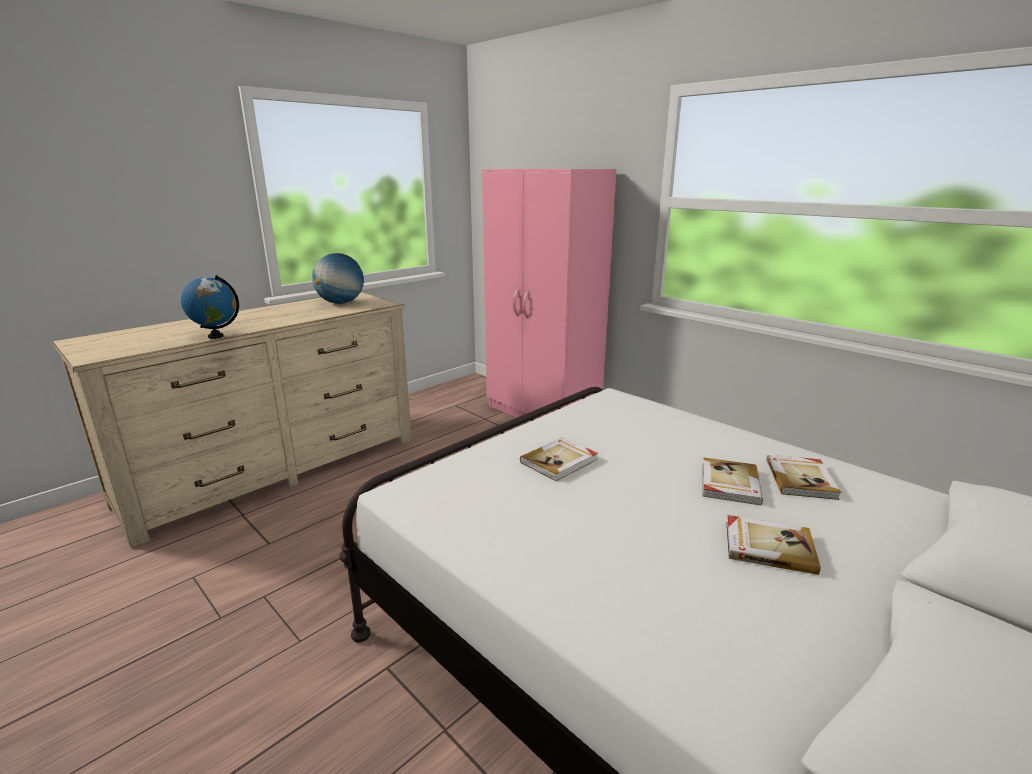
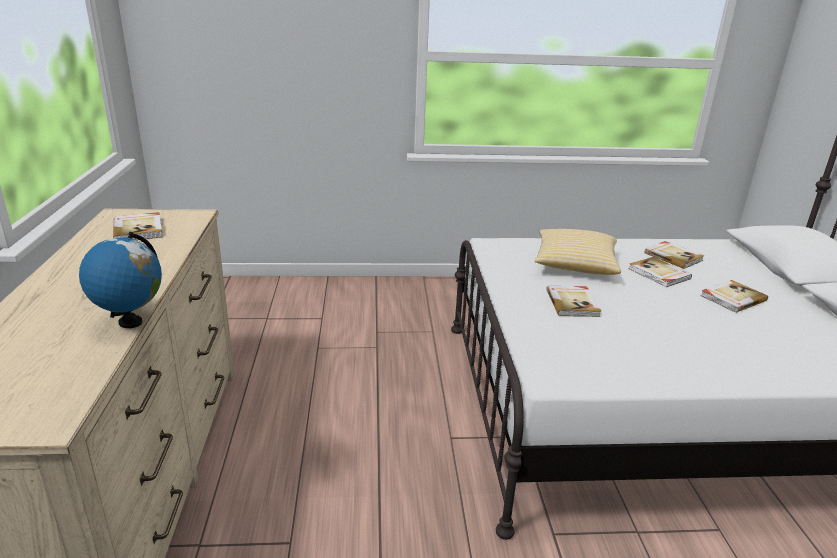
camera: 50 degrees left, 5 degrees up
(341, 303) = (139, 229): globe -> book
(543, 414) = (311, 291): pink wardrobe -> none
(647, 438) = (575, 265): none -> pillow

